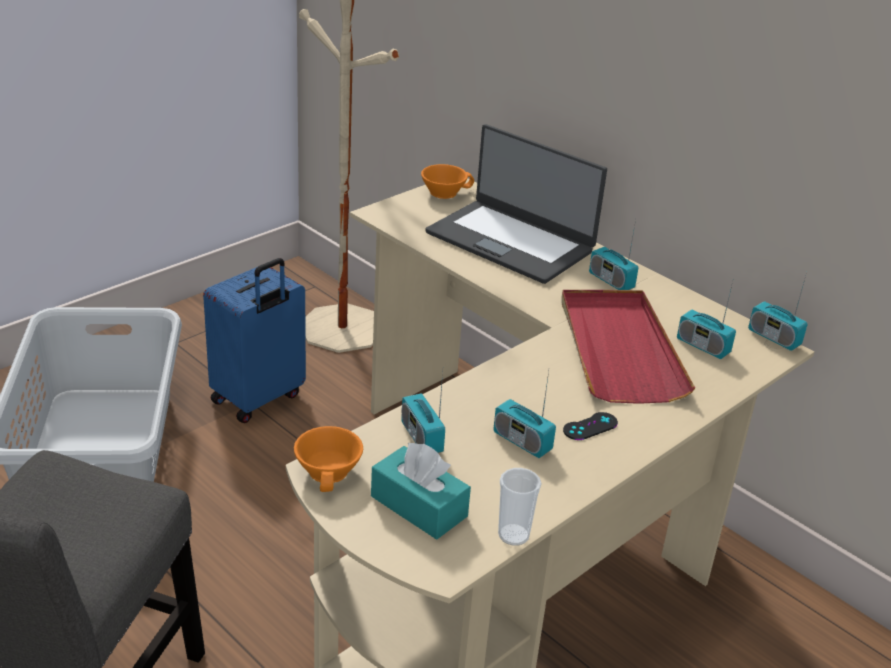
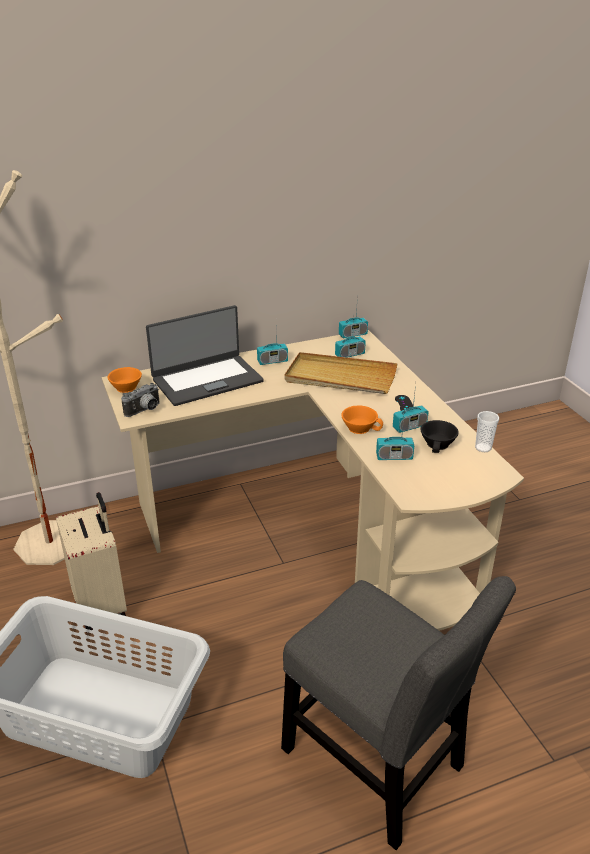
camera: 65 degrees left, 0 degrees up
(258, 399) = (102, 606): blue suitcase -> beige suitcase
(331, 472) = (414, 494): orange cup -> orange cup (360, 427)
(400, 217) = (145, 411): none -> camera
(419, 506) = (453, 471): turquoise tissue box -> none
(489, 481) = (439, 444): none -> black cup
(618, 349) = (340, 377): red tray -> beige tray

